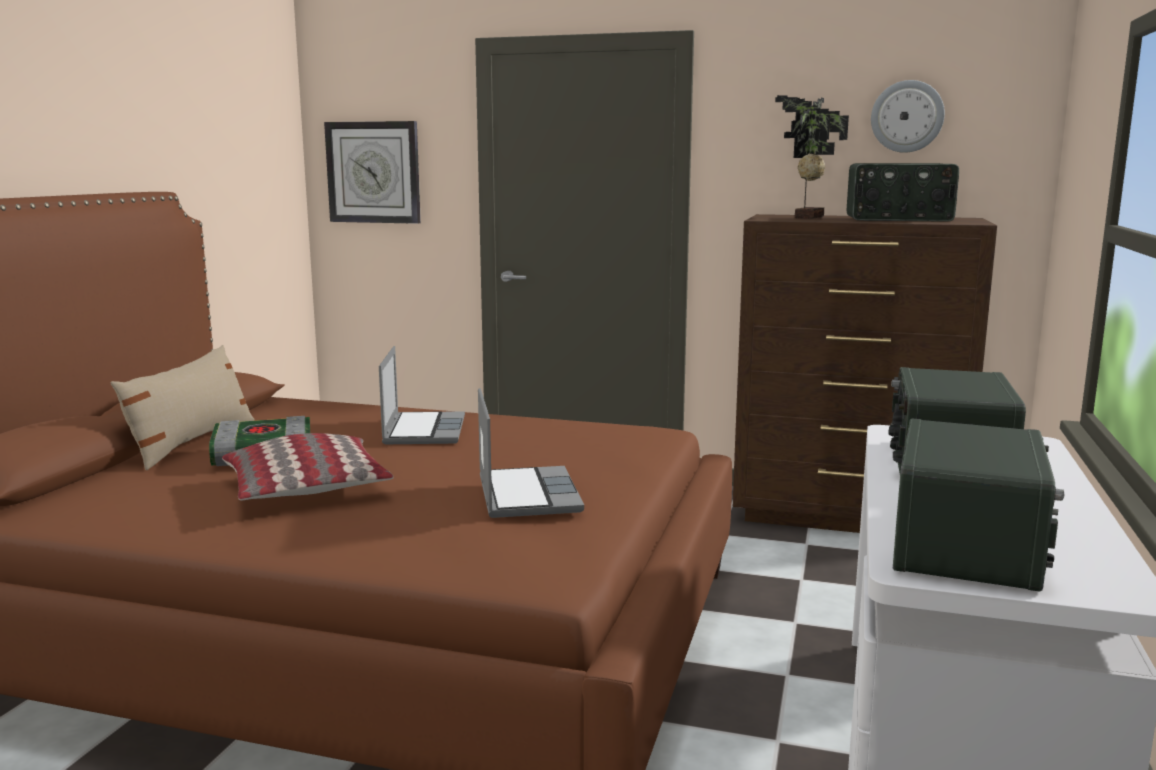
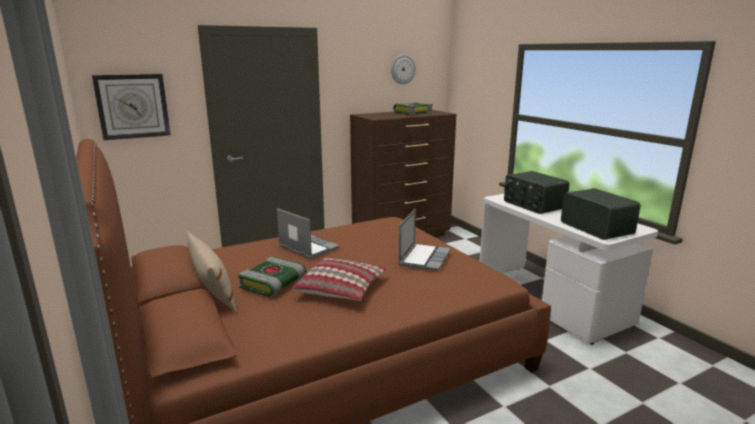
camera: 45 degrees left, 5 degrees up
(526, 494) = (424, 258): laptop -> laptop turned 75 degrees clockwise
(806, 217) = (381, 115): potted plant -> none
(898, 219) = (413, 113): radio -> book

